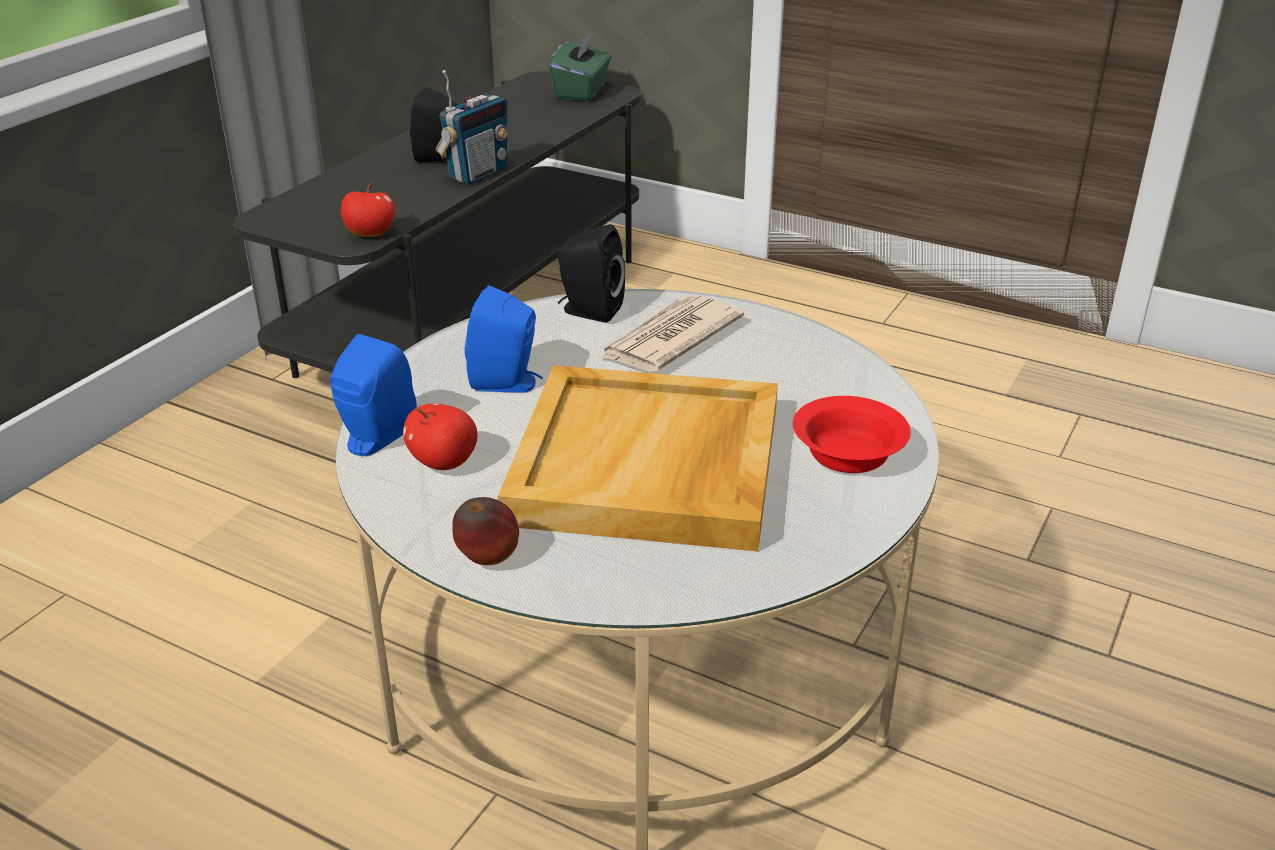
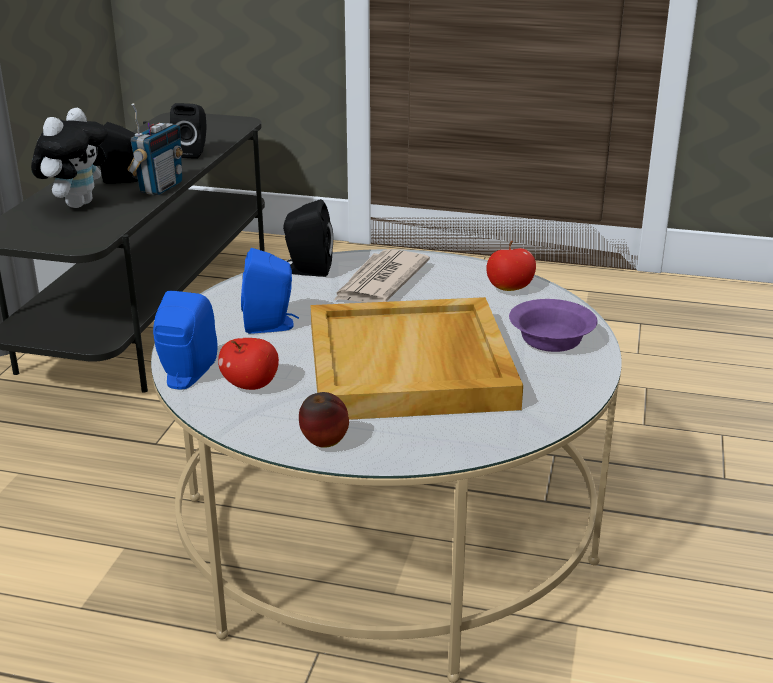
camera: 15 degrees left, 5 degrees down
(370, 235) = (94, 238): apple -> apple (510, 289)
(373, 186) = (77, 204): none -> plush toy
(538, 130) = (193, 153): none -> black speaker
(581, 91) = (213, 123): green tissue box -> none
(848, 452) = (551, 339): red bowl -> purple bowl

